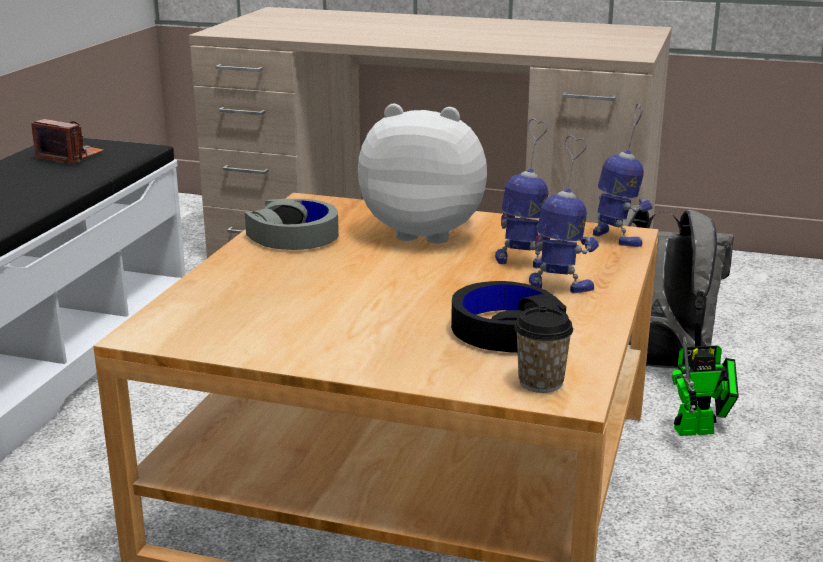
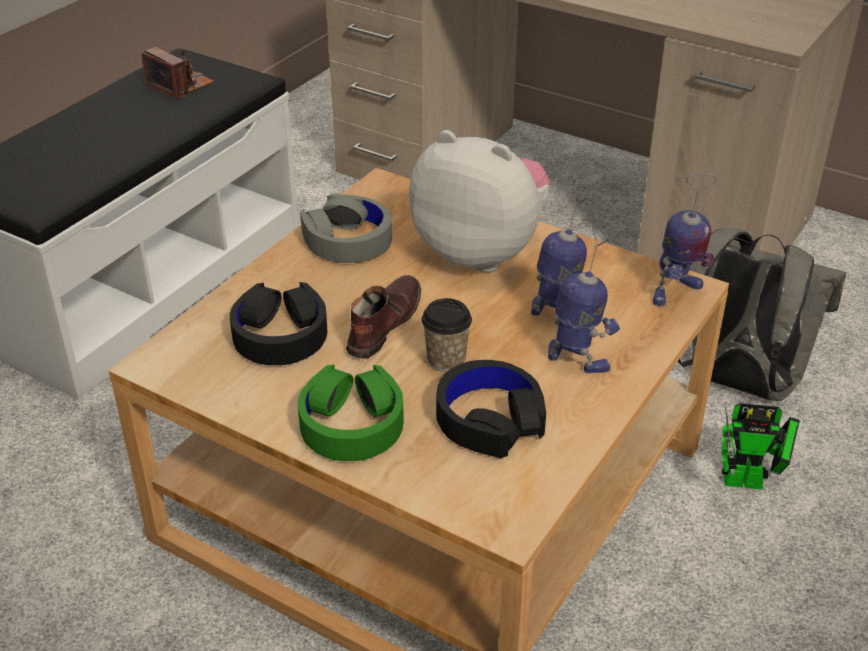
camera: 15 degrees right, 15 degrees up
(264, 302) = (280, 335): none -> black headphones
(362, 284) = (383, 324): none -> brown shoe
(373, 350) = (352, 424): none -> green headphones
(540, 382) = (489, 499): cup -> cup (446, 360)
(617, 238) = (675, 293): toy robot -> toy robot turned 75 degrees clockwise

